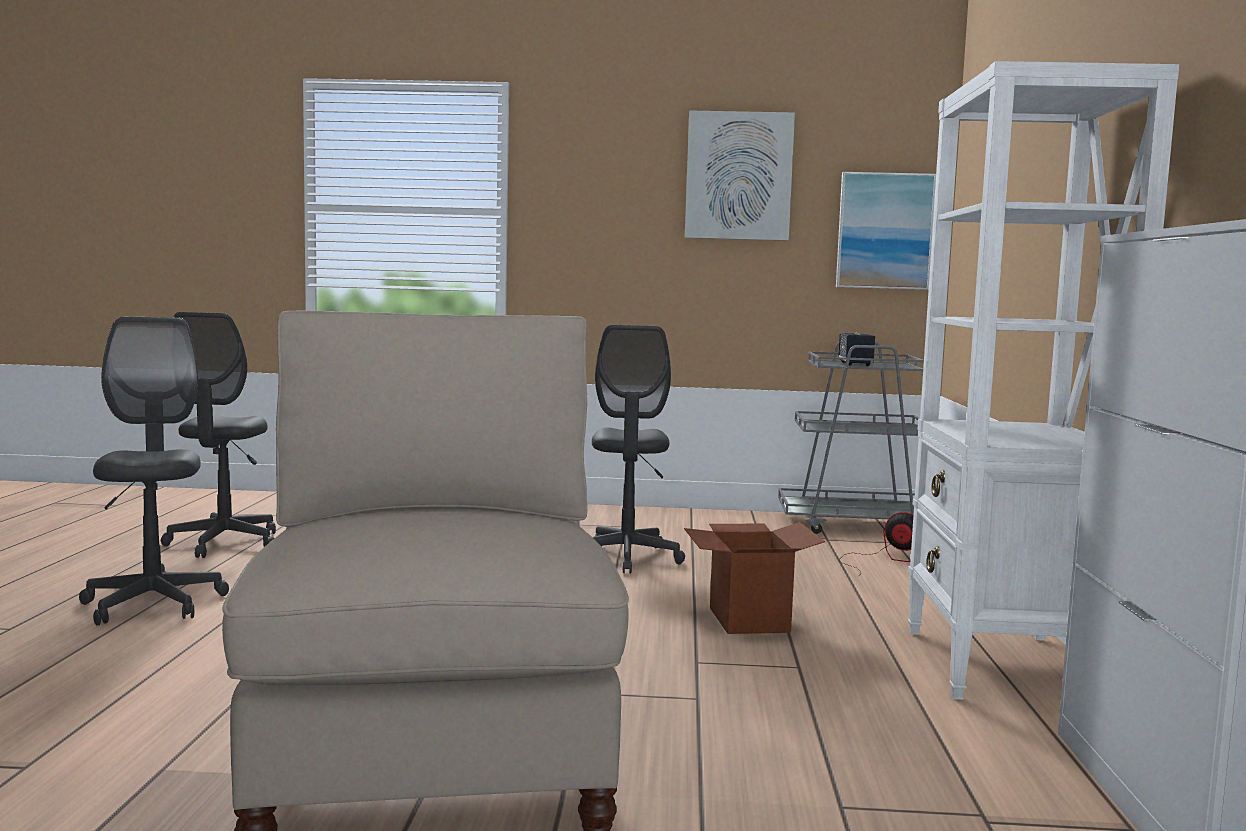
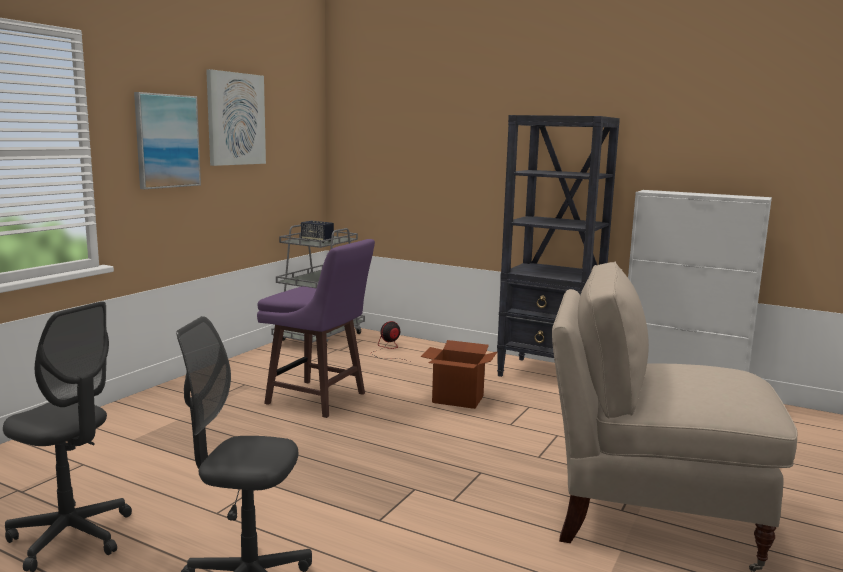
camera: 65 degrees left, 5 degrees up
(627, 558) = (318, 399): grey office chair -> purple stool
(884, 231) = (302, 154): picture -> picture (167, 141)
(1001, 667) = (548, 374): white bookcase -> black bookcase

